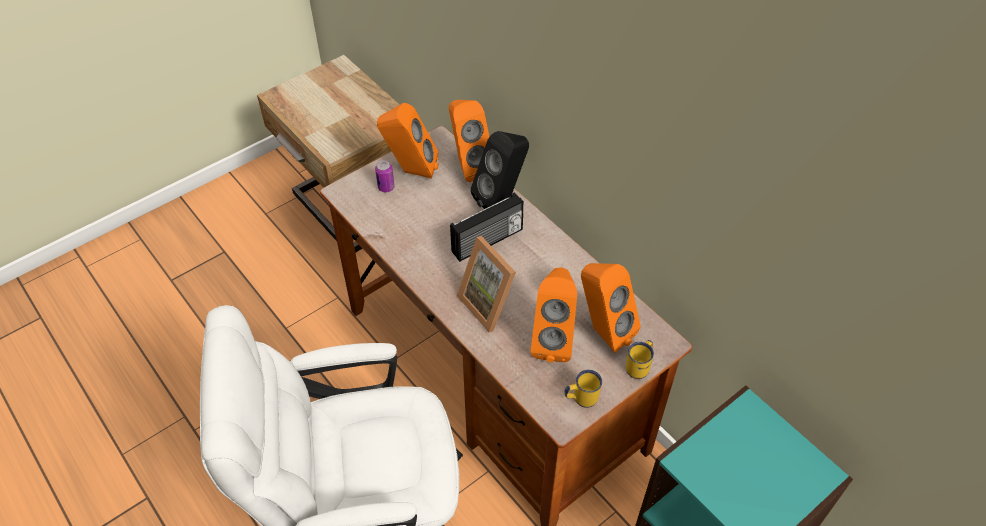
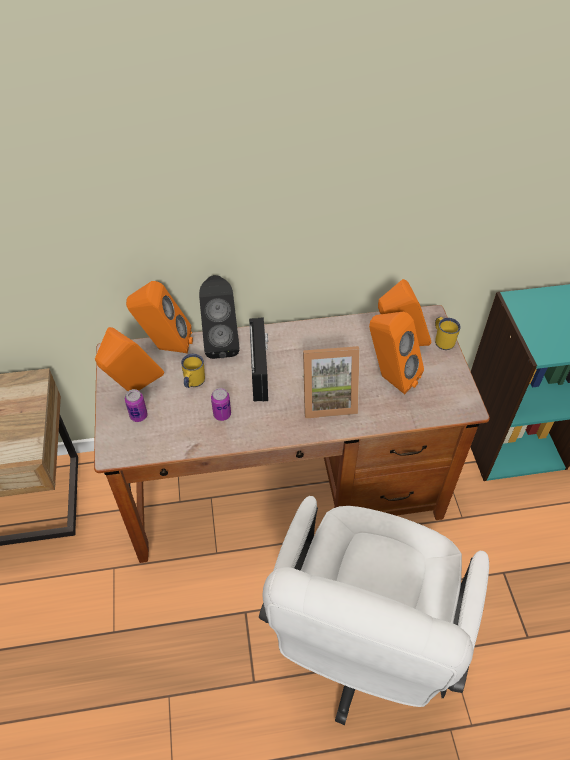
camera: 60 degrees left, 0 degrees up
(423, 238) = (222, 414): none -> can
(581, 398) = (452, 386): yellow mug -> yellow mug (193, 382)

